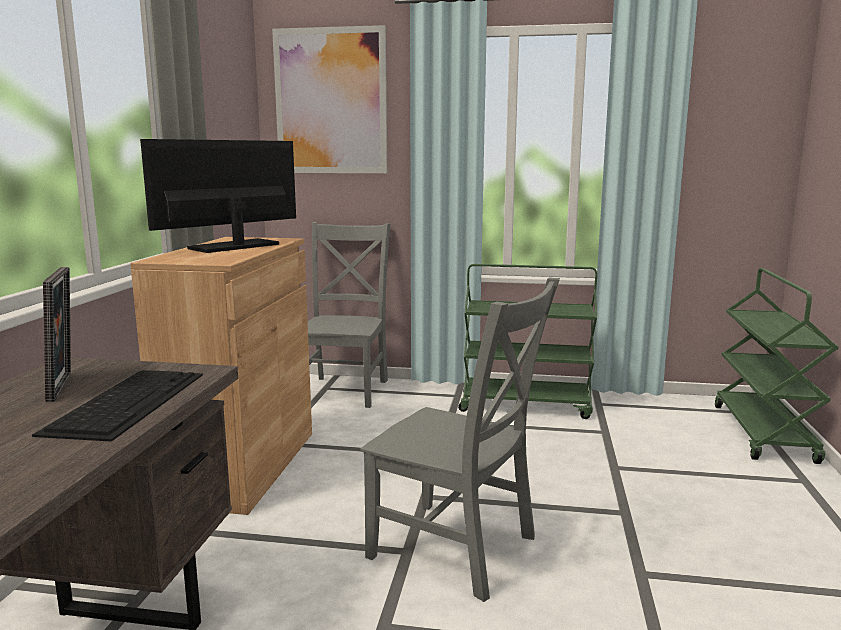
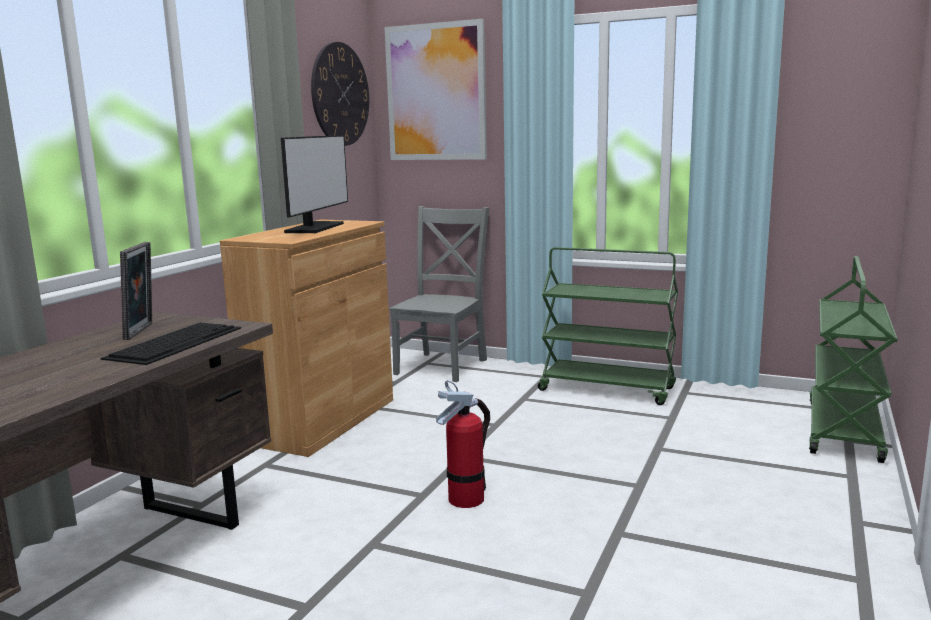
camera: 15 degrees right, 0 degrees up
(230, 98) = (340, 94): none -> wall clock
(234, 246) = (315, 228): monitor -> monitor turned 135 degrees clockwise
(458, 550) = (466, 499): grey chair -> fire extinguisher

